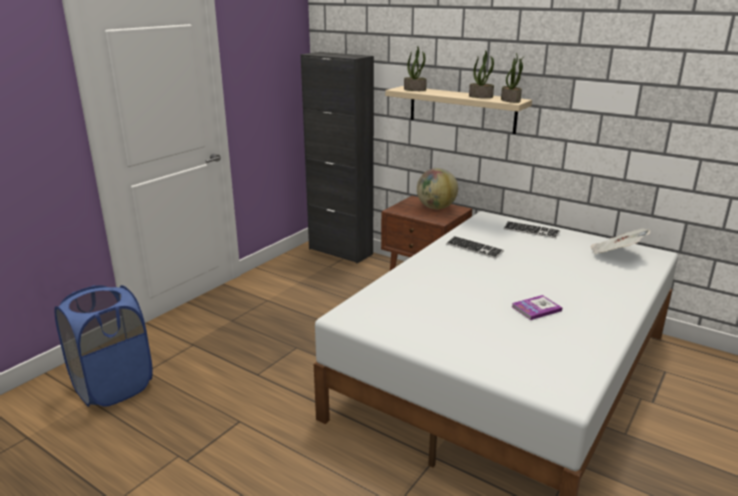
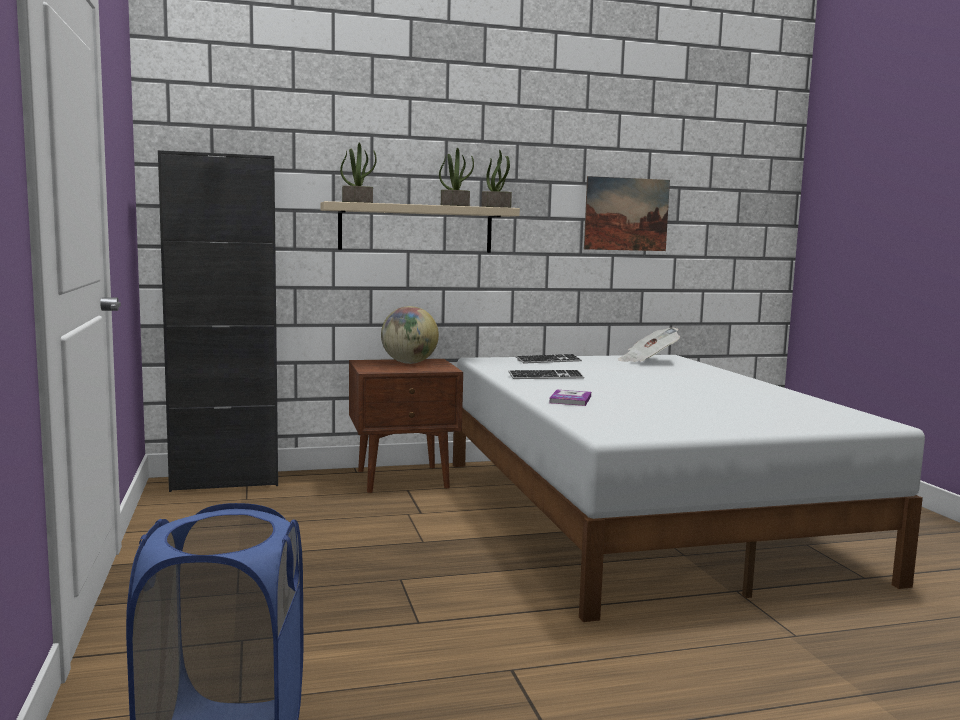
camera: 50 degrees left, 15 degrees down
(536, 308) = (711, 394): book -> book (570, 399)
(647, 113) = (626, 214): none -> picture

